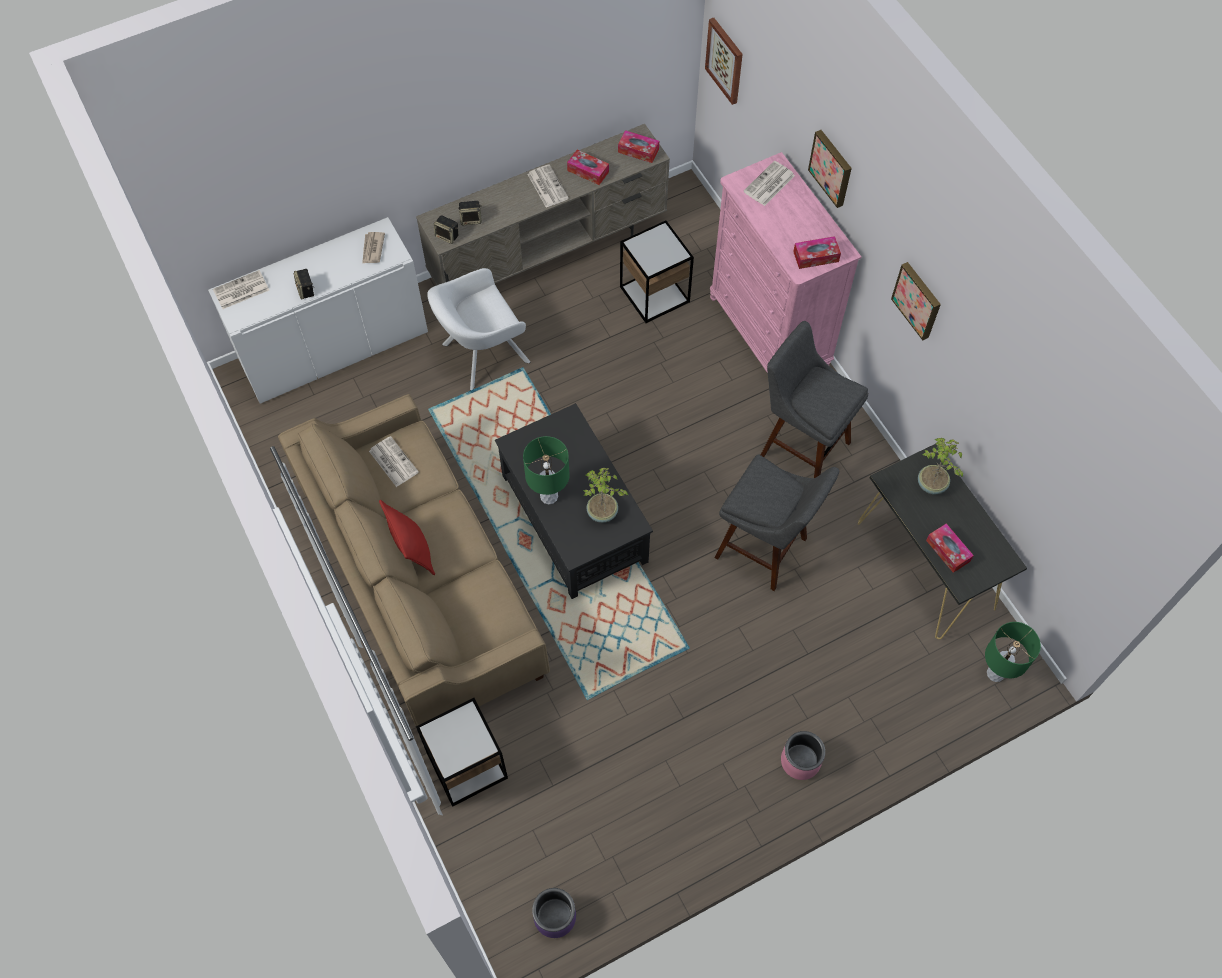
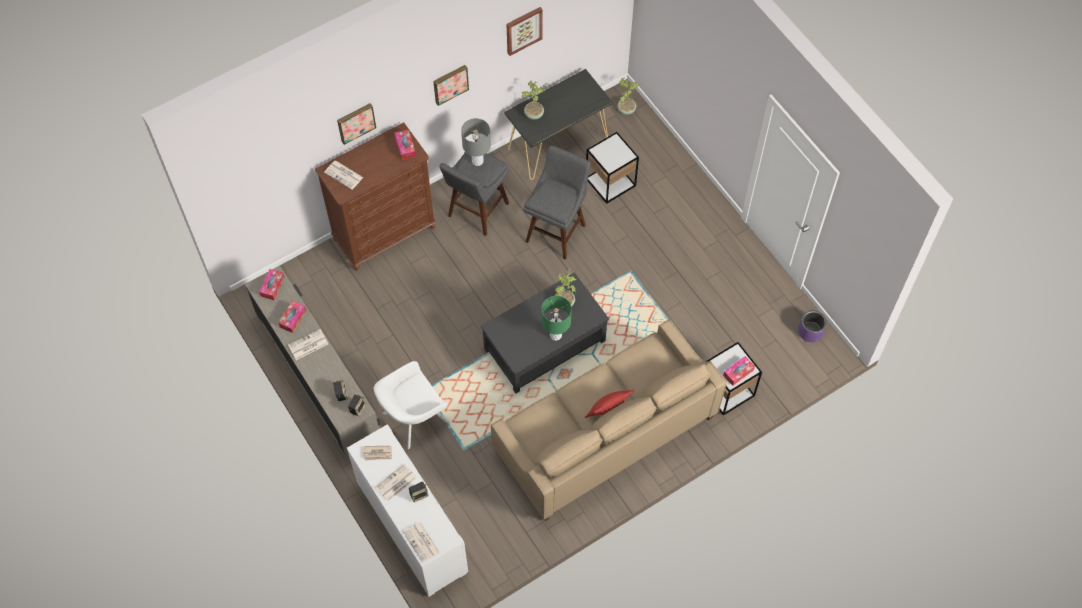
camera: 95 degrees left, 0 degrees up
(393, 461) = (541, 433): newspaper -> newspaper (395, 483)
(482, 355) = (413, 419): white armchair -> white armchair turned 90 degrees clockwise
(654, 294) = (353, 308): side table -> side table (610, 182)
(725, 60) = (236, 200): picture -> picture (523, 30)
(769, 332) = (385, 233): pink dresser -> brown dresser
(800, 761) = (695, 208): pink planter -> none
(835, 395) = (477, 161): none -> grey table lamp
(948, 551) = (579, 107): tissue box -> tissue box (738, 372)
(995, 673) = (626, 109): green table lamp -> potted plant

